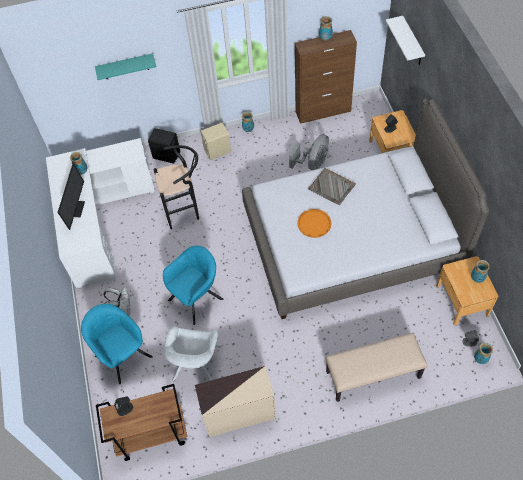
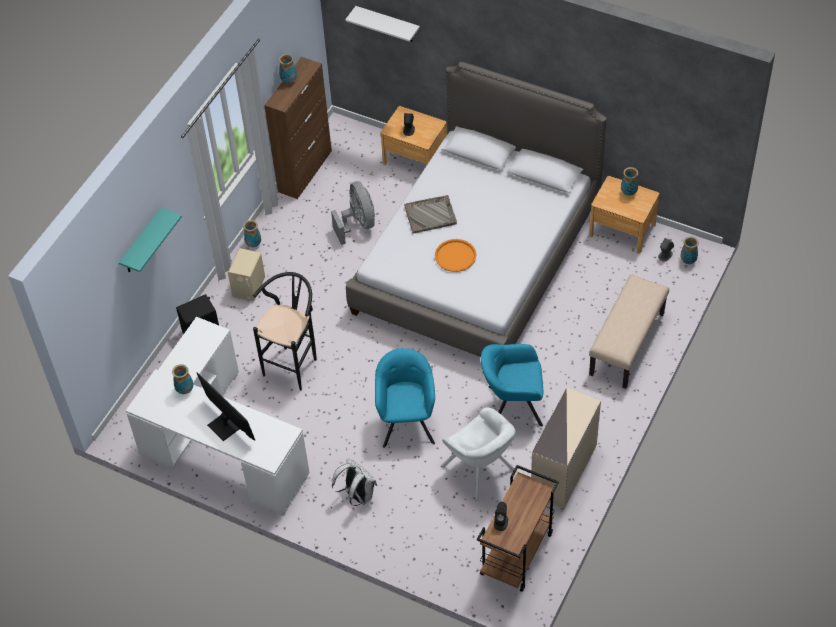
camera: 50 degrees left, 5 degrees down
(122, 354) = (404, 525): turquoise armchair -> turquoise armchair (512, 406)

